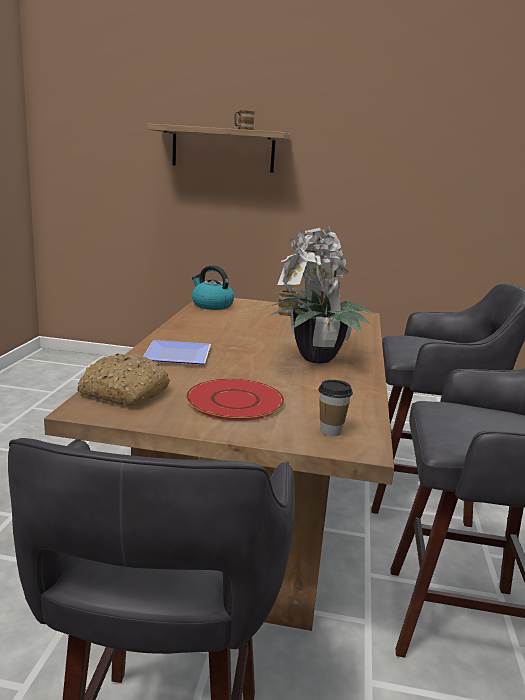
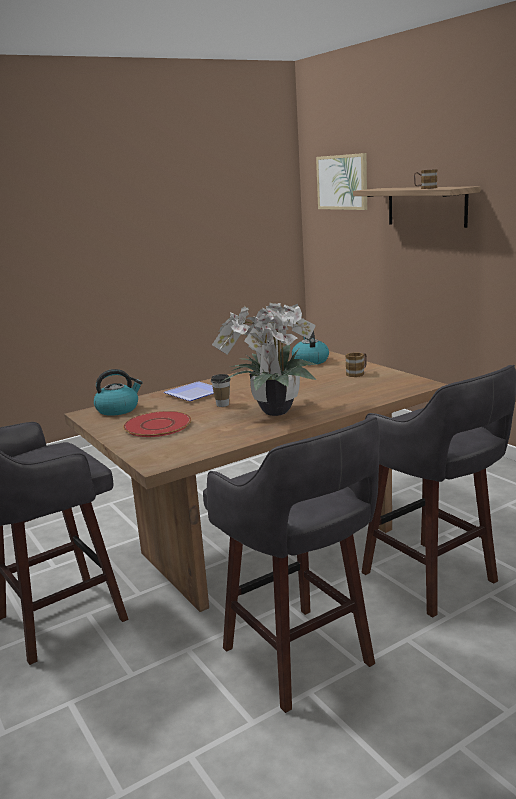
camera: 50 degrees right, 0 degrees up
(101, 115) = (342, 182): none -> picture
(123, 393) = (118, 409): bread -> kettle
(330, 431) = (162, 452): cup -> cup (222, 404)

